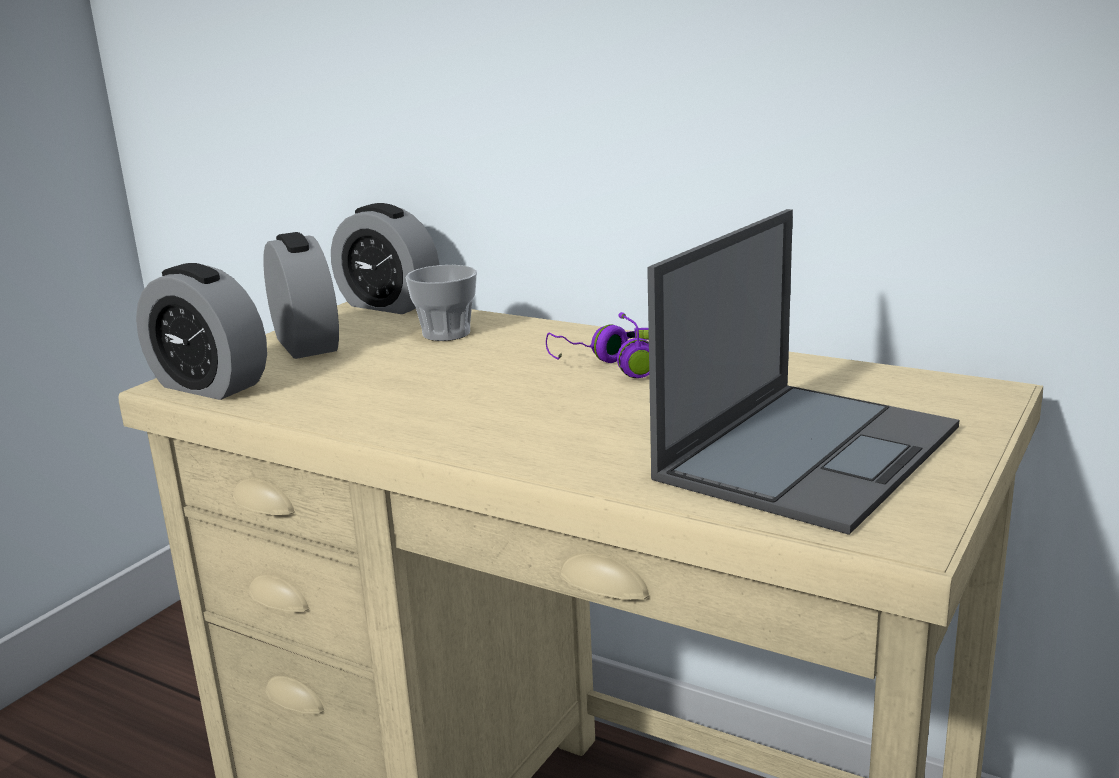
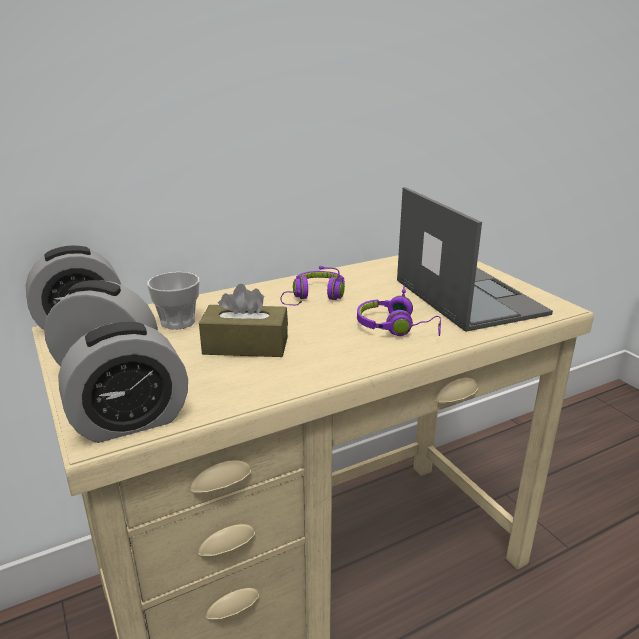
camera: 60 degrees left, 5 degrees up
(425, 376) = (245, 345): none -> brown tissue box
(595, 434) = (397, 328): none -> purple headphones

